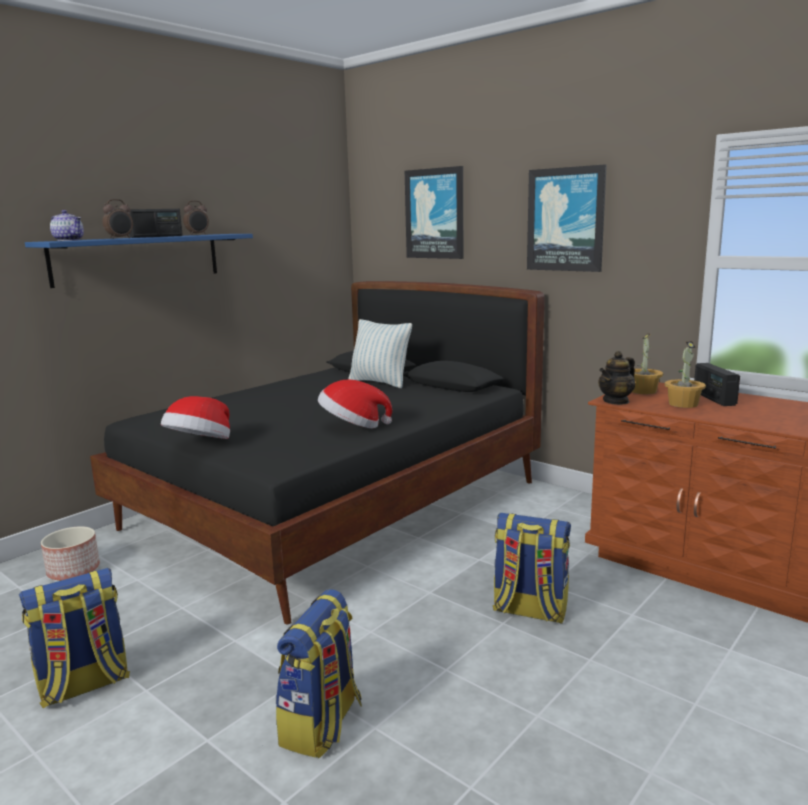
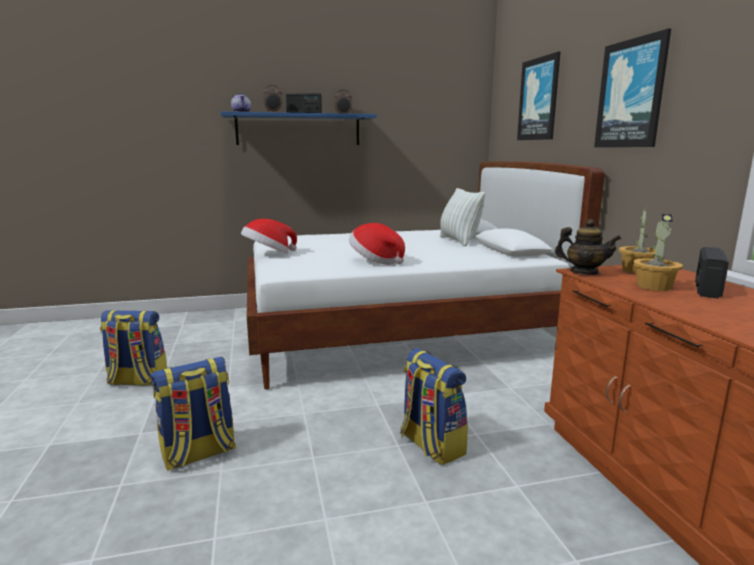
camera: 35 degrees right, 0 degrees up
(73, 571) = (213, 324): planter -> none
(337, 506) = (397, 331): black bed -> white bed
(616, 401) = (584, 272): teapot -> teapot turned 150 degrees counterclockwise

